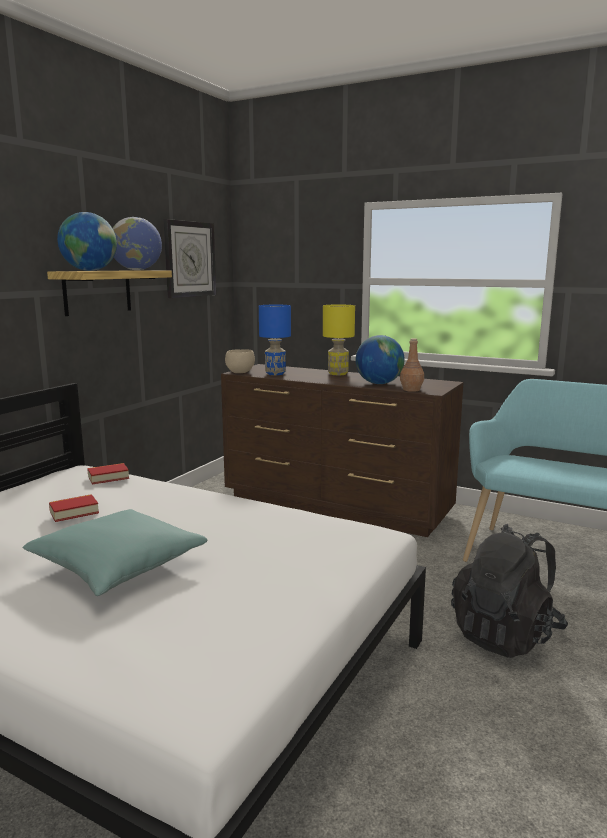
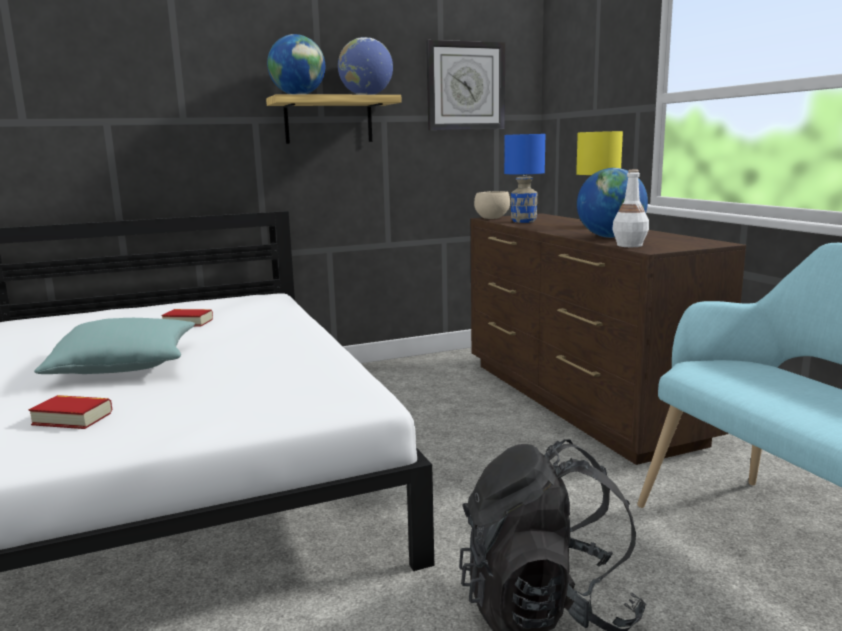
camera: 40 degrees right, 0 degrees up
(108, 477) = (270, 303): book -> book (72, 418)
(411, 390) = (629, 245): brown bottle -> white bottle

